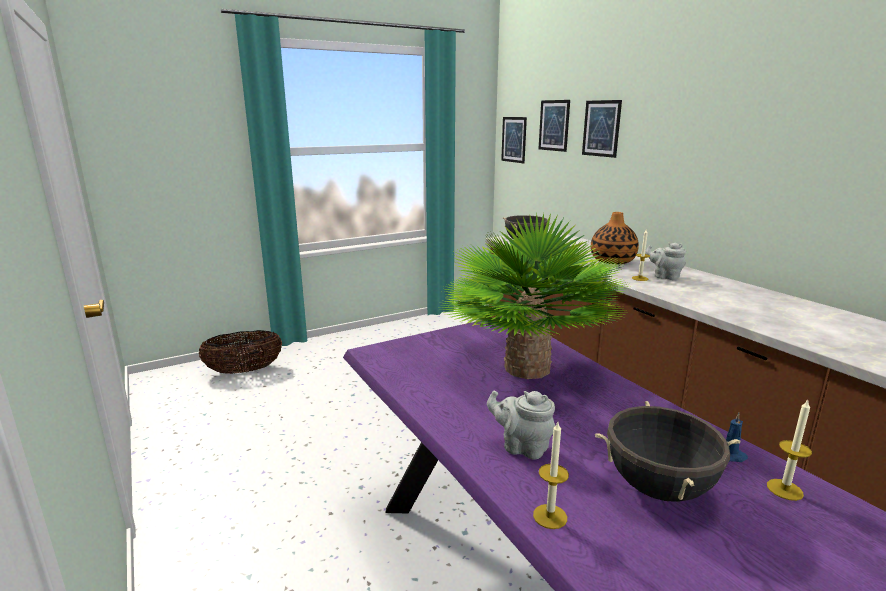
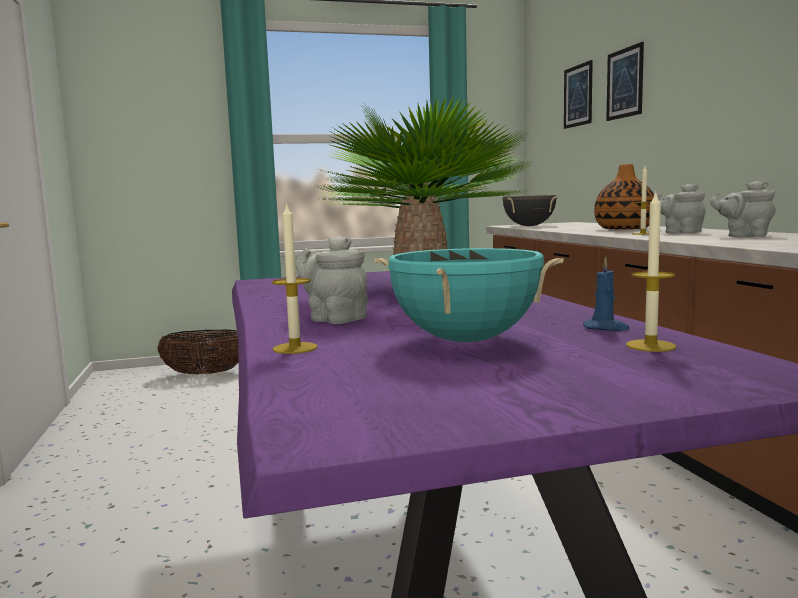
camera: 15 degrees right, 10 degrees down
(514, 139) = (540, 125): picture -> none
(658, 488) = (465, 340): black cooking pot -> turquoise cooking pot
(719, 292) = (744, 236): none -> grey teapot

